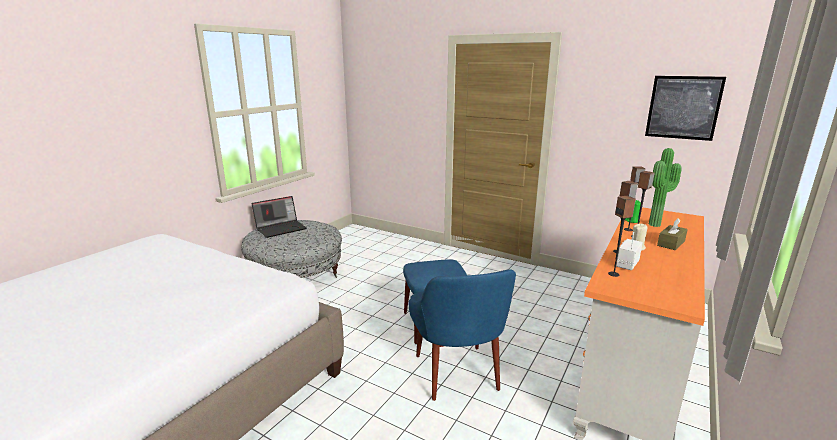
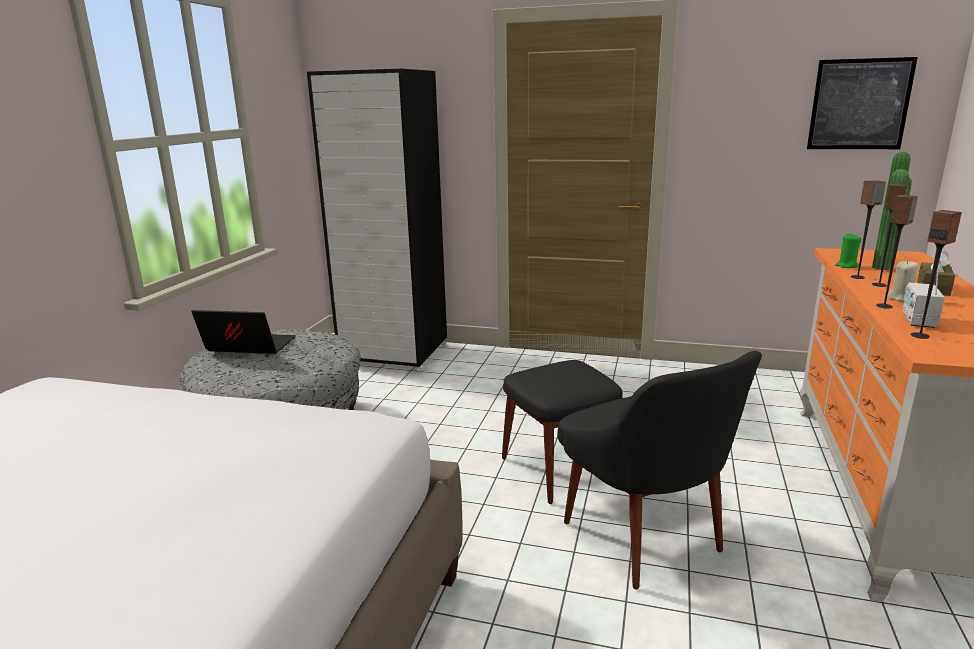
camera: 15 degrees left, 0 degrees up
(281, 228) = (247, 347): laptop -> laptop turned 120 degrees counterclockwise
(380, 242) = (395, 355): none -> wardrobe
(448, 354) = (610, 510): blue armchair -> black armchair

